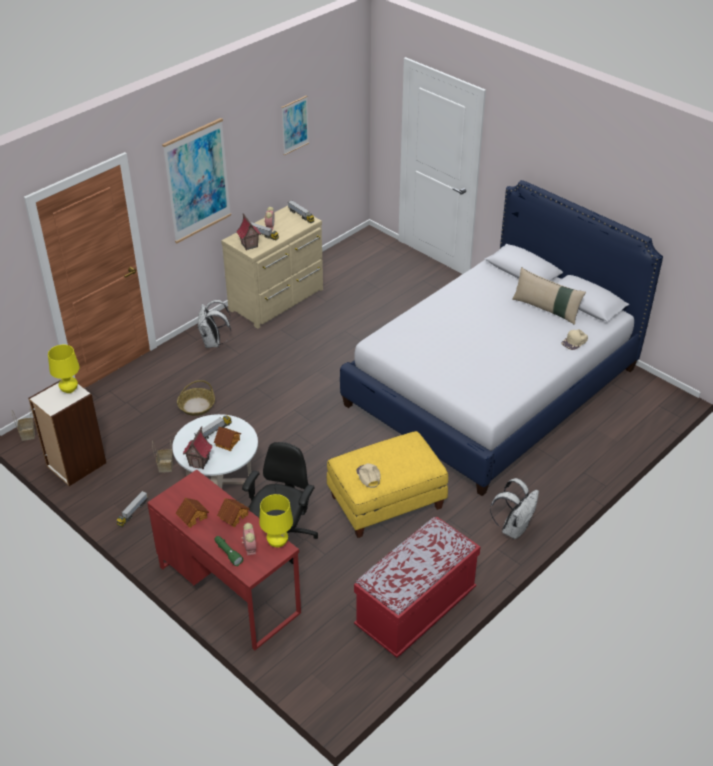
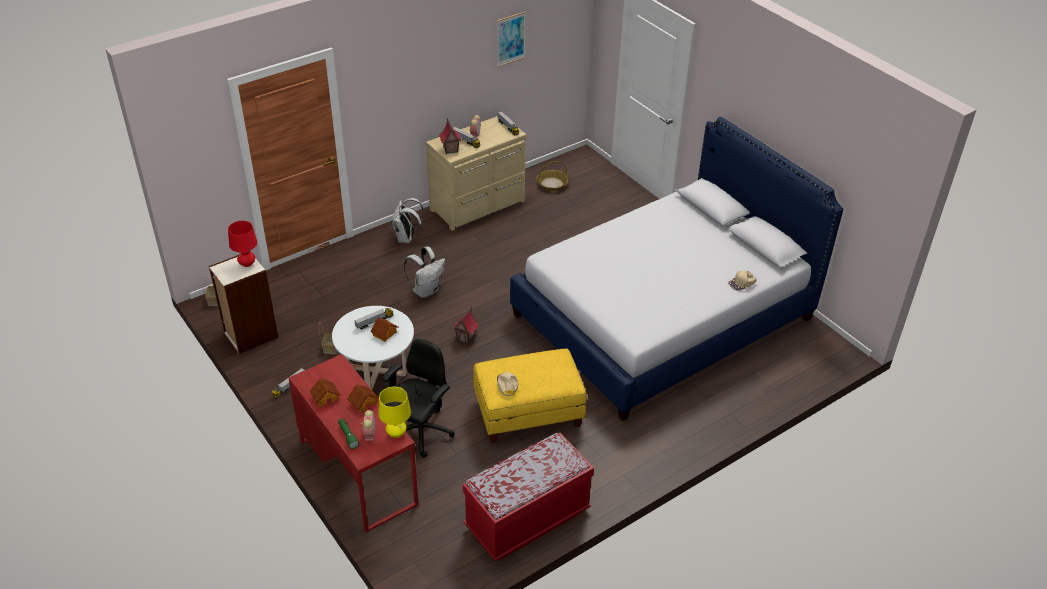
camera: 10 degrees right, 0 degrees up
(69, 390) = (247, 264): yellow table lamp -> red table lamp
(196, 406) = (374, 296): basket -> basket (551, 184)
(197, 181) = (404, 82): picture -> none
(199, 462) = (353, 348): toy house -> toy house (466, 337)
(514, 528) = (645, 457): white backpack -> white backpack (426, 290)
(546, 309) = (723, 247): beige pillow -> none

